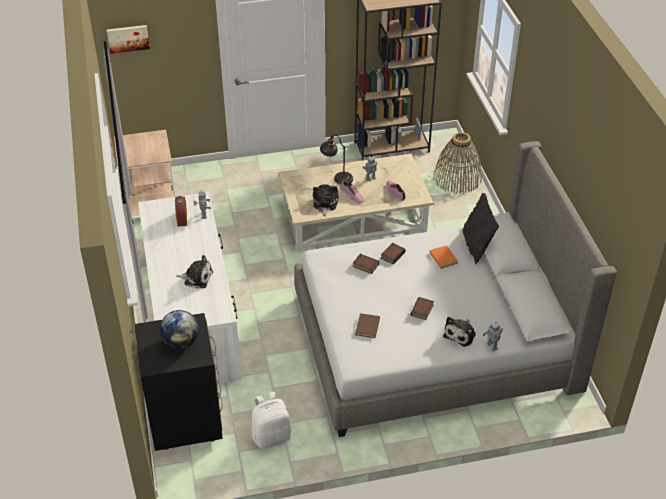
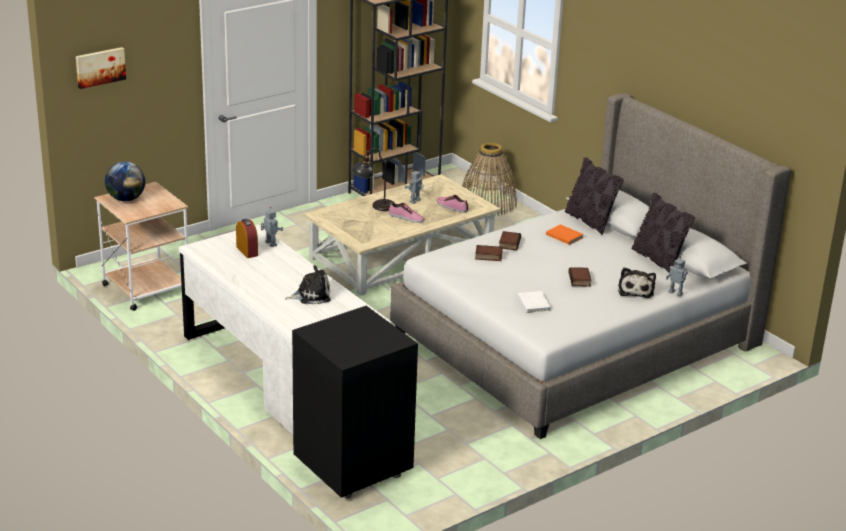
camera: 25 degrees left, 15 degrees down
(180, 342) = (362, 333): globe -> globe (126, 199)
(271, 436) = (464, 456): white backpack -> none
(324, 204) = (381, 230): plush toy -> none
(368, 326) = (534, 303): brown book -> white book
(504, 304) = (658, 260): none -> black pillow

